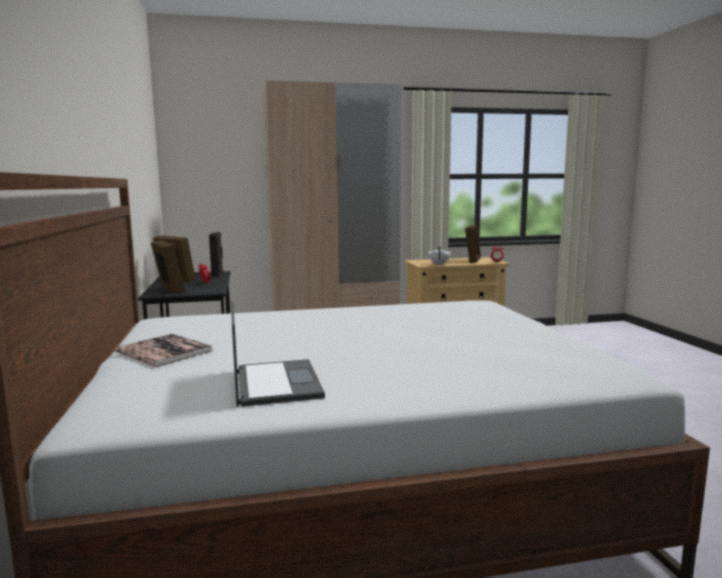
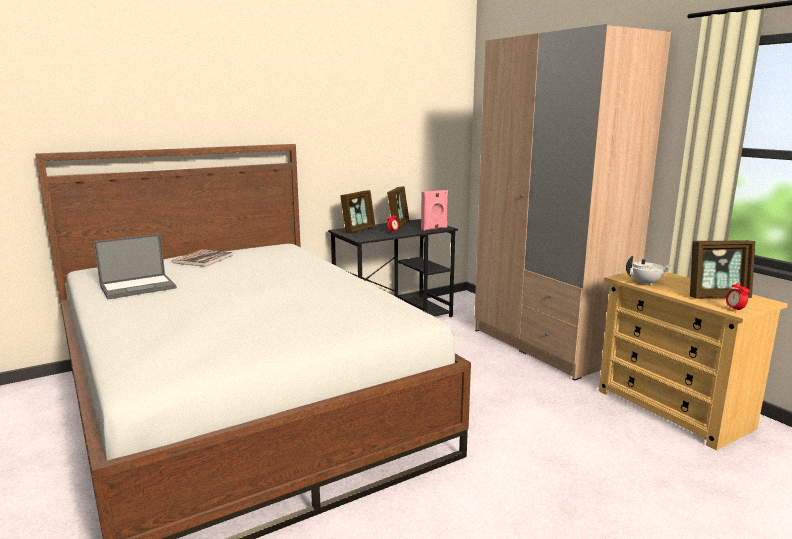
camera: 70 degrees right, 5 degrees up
(218, 274) = (434, 228): black speaker -> pink speaker

